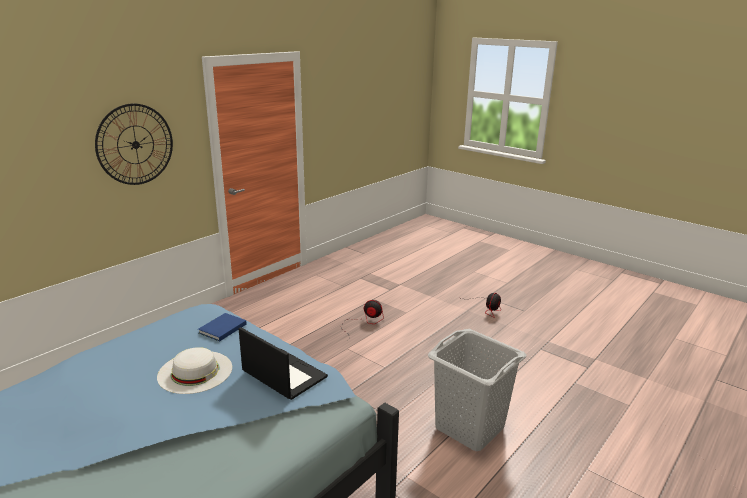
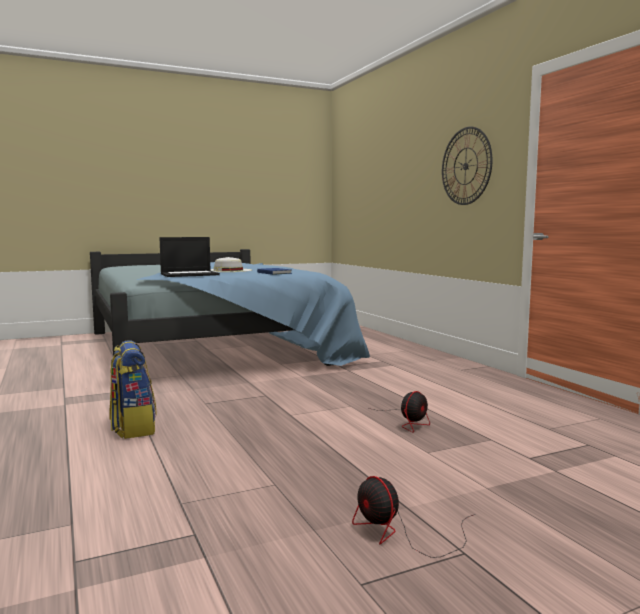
camera: 115 degrees right, 15 degrees down
(469, 428) = (133, 428): grey laundry basket -> backpack

